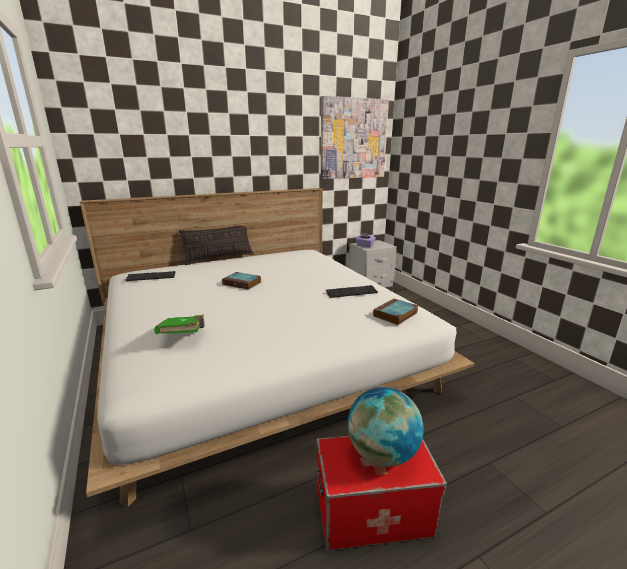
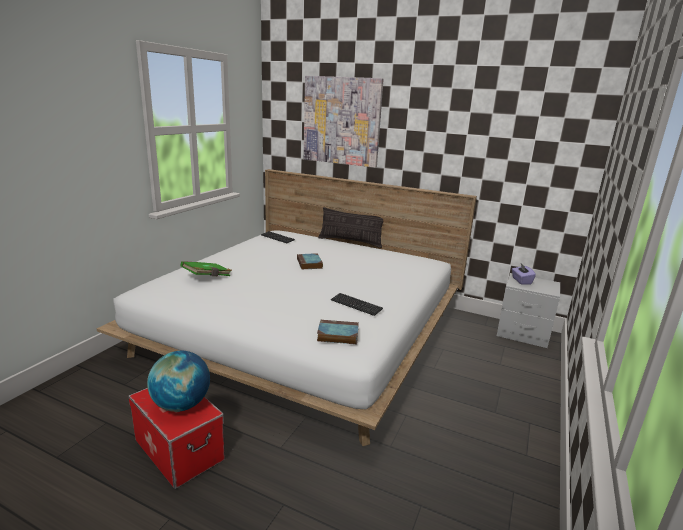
camera: 50 degrees right, 0 degrees up
(353, 139) = (538, 143): picture -> picture (342, 121)

